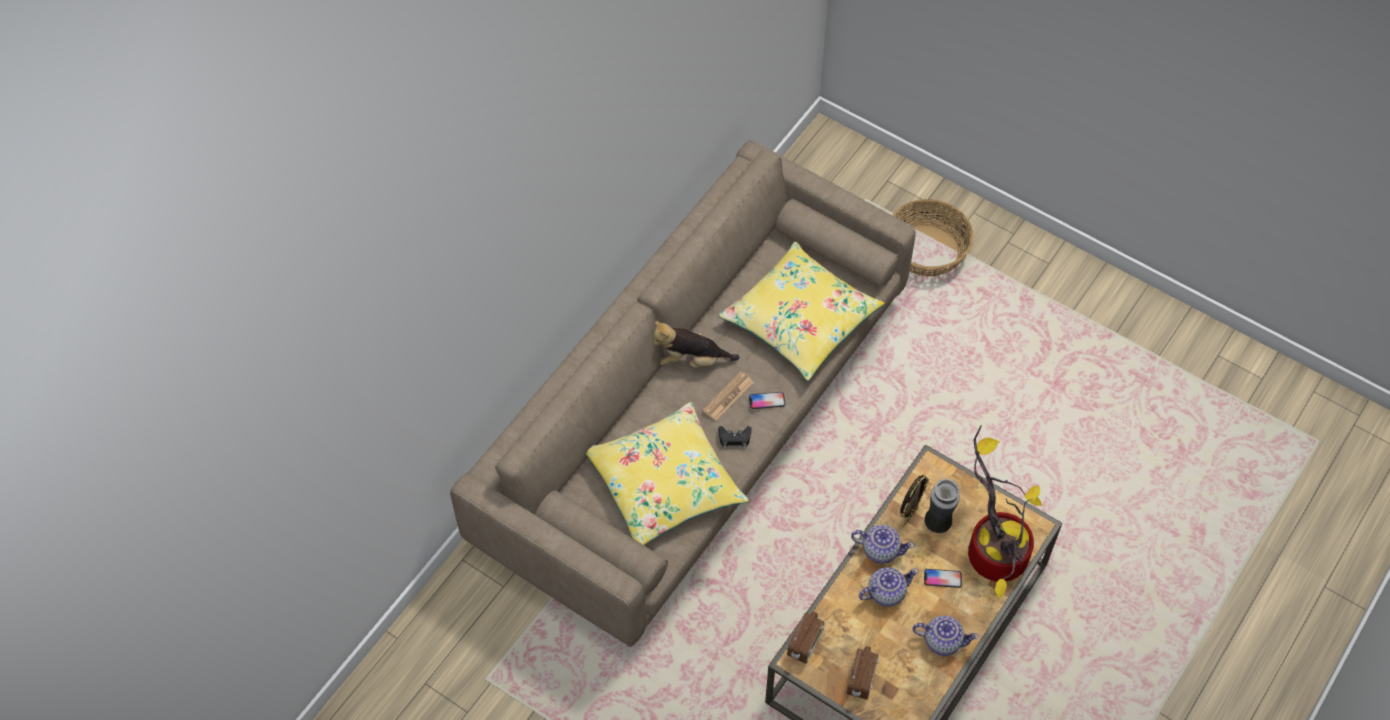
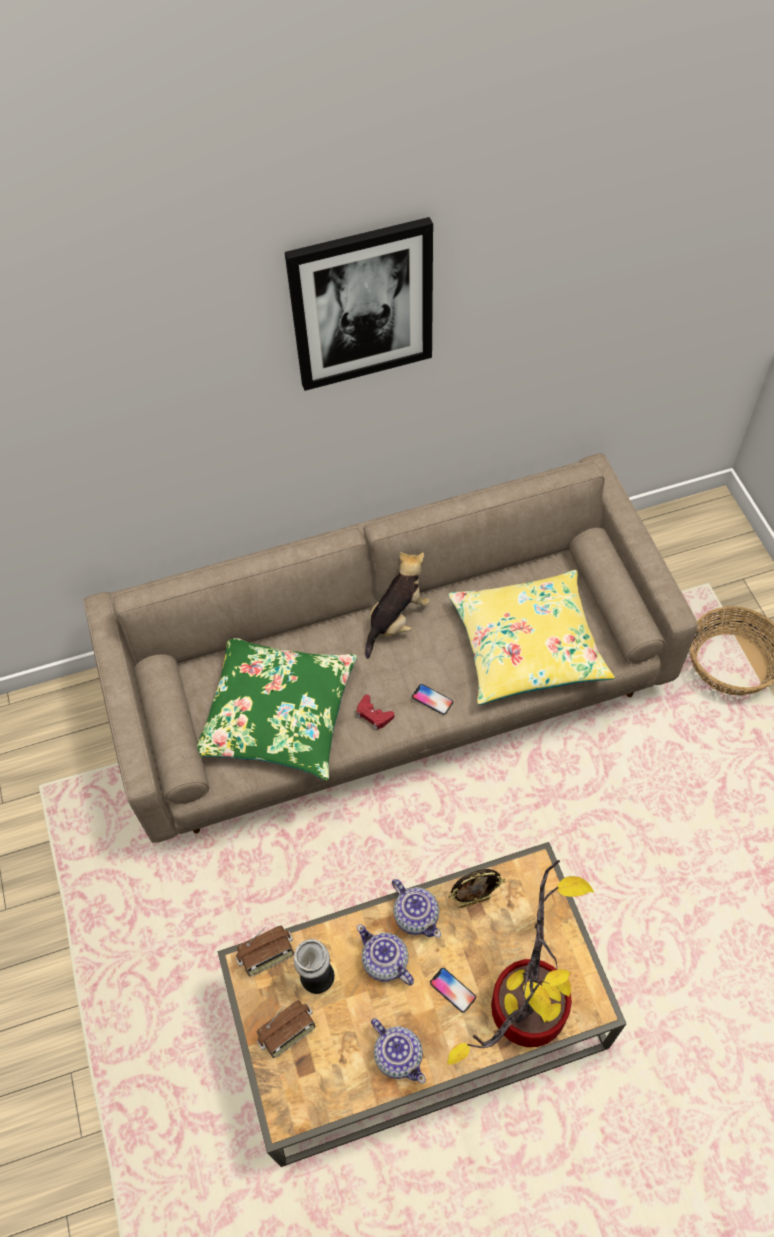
camera: 40 degrees right, 0 degrees up
(604, 124) = (362, 305): none -> picture
(664, 483) = (279, 714): yellow pillow -> green pillow
(690, 360) = (396, 620): plush toy -> plush toy turned 90 degrees clockwise
(728, 397) = (401, 673): newspaper -> none
(734, 438) = (373, 715): black game controller -> red game controller
(885, 592) = (385, 962): teapot -> teapot turned 150 degrees counterclockwise
(938, 523) = (495, 930): vase -> vase (317, 978)

